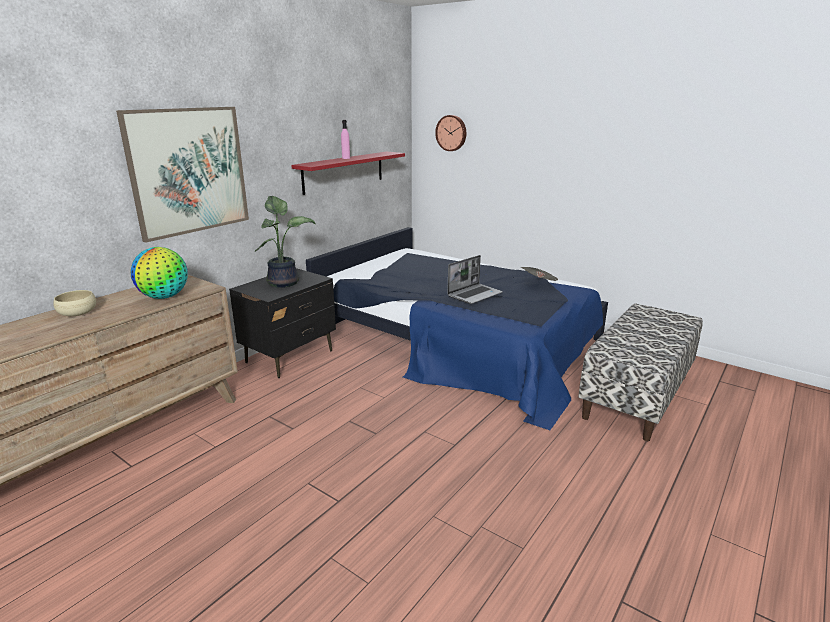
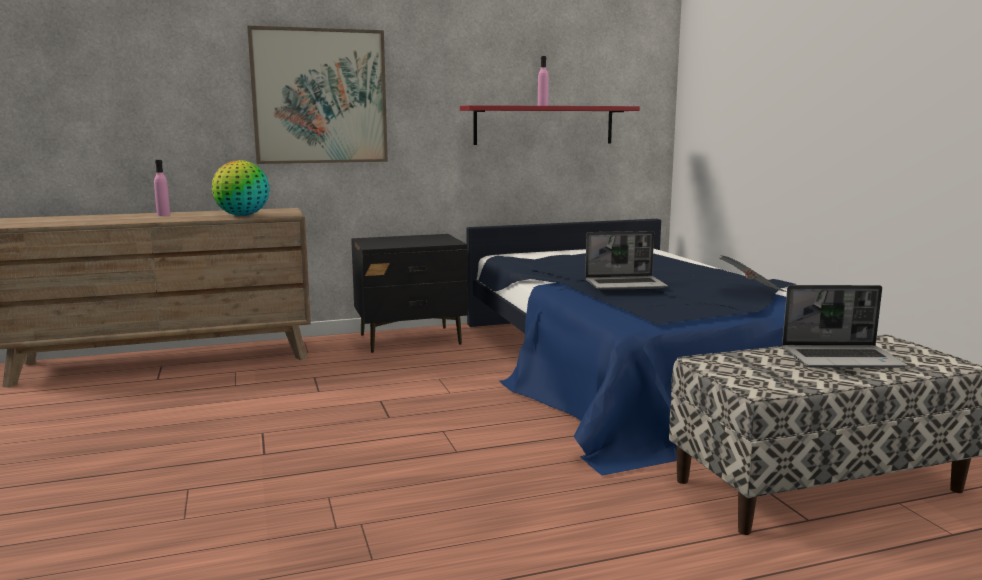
camera: 35 degrees right, 10 degrees down
(78, 312) = (163, 215): beige bowl -> pink bottle
(284, 282) = (411, 240): potted plant -> none
(451, 133) = (715, 79): wall clock -> none
(647, 328) = (842, 359): none -> laptop

